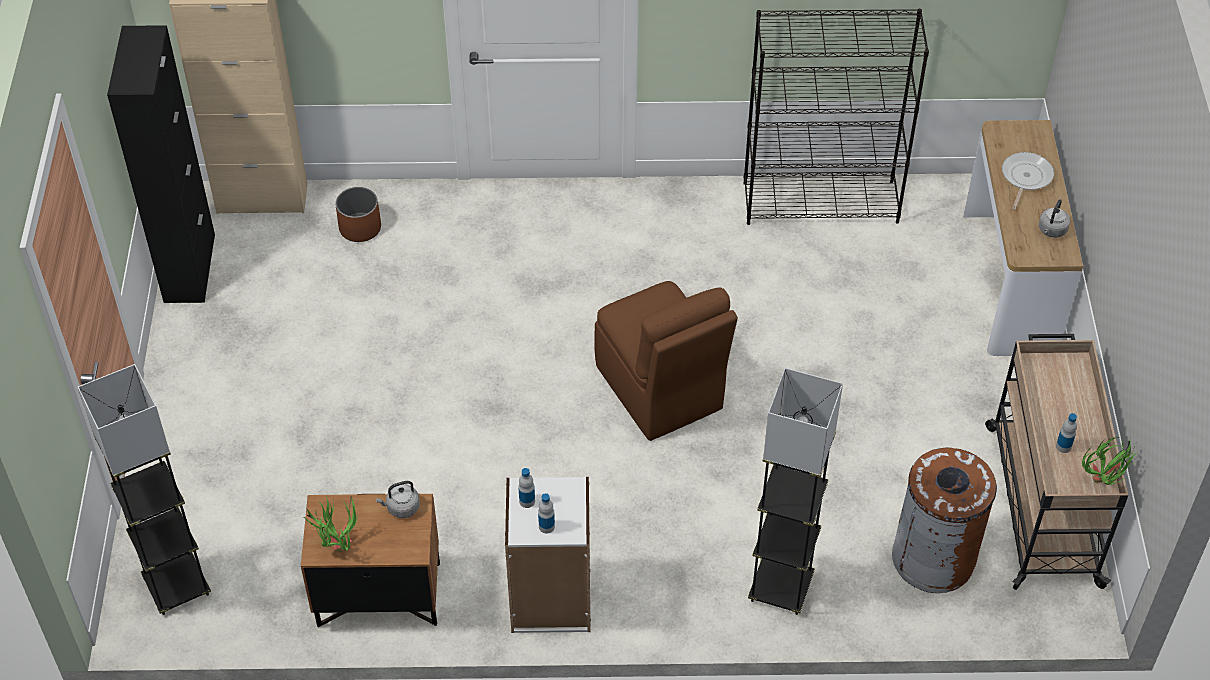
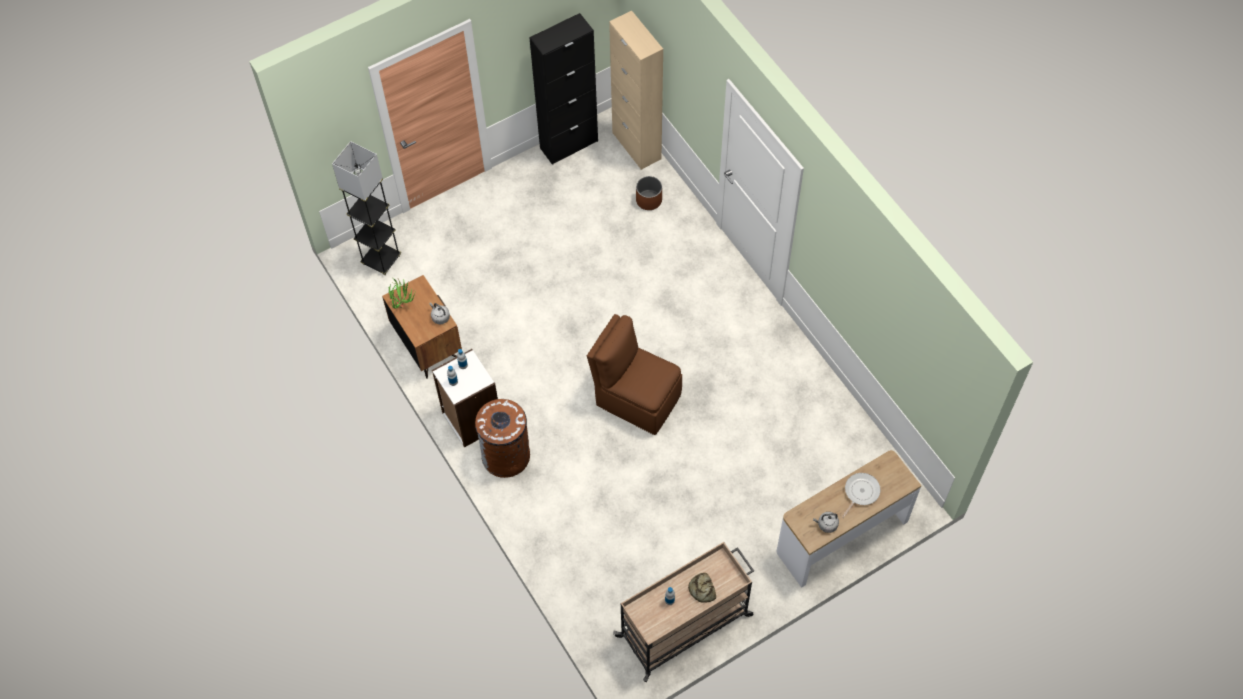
camera: 60 degrees right, 10 degrees up
(660, 390) = (636, 398): brown chair -> brown chair turned 90 degrees clockwise
(780, 588) = (544, 521): grey floor lamp -> none
(821, 202) = (832, 408): black bookcase -> none
(934, 558) = (611, 586): brown trash can -> brown trash can (506, 456)
(1025, 178) = (860, 492): frying pan -> frying pan turned 45 degrees counterclockwise
(1067, 403) = (702, 589): none -> bread
(1105, 482) = (658, 632): potted plant -> none

